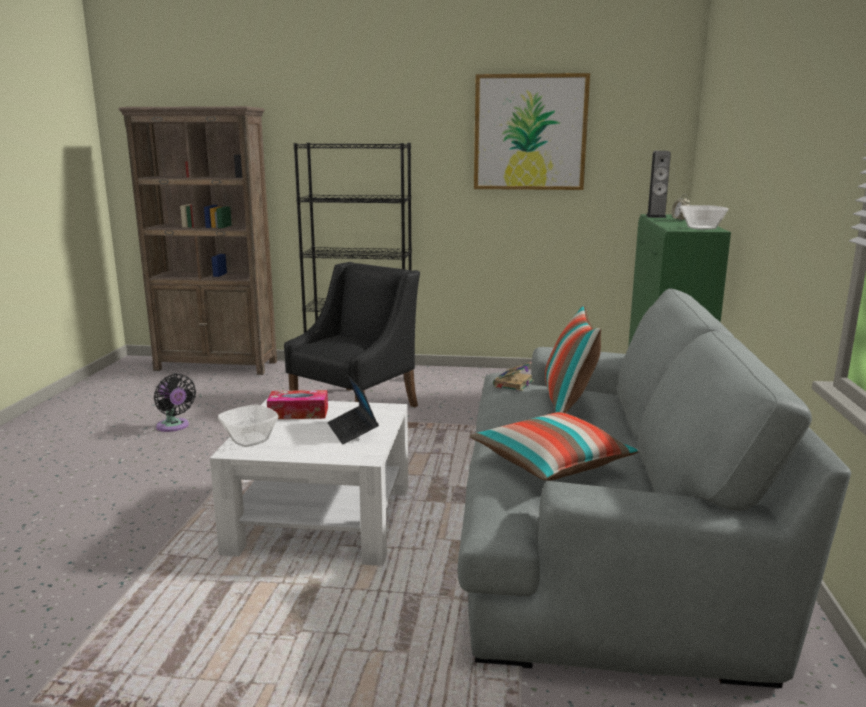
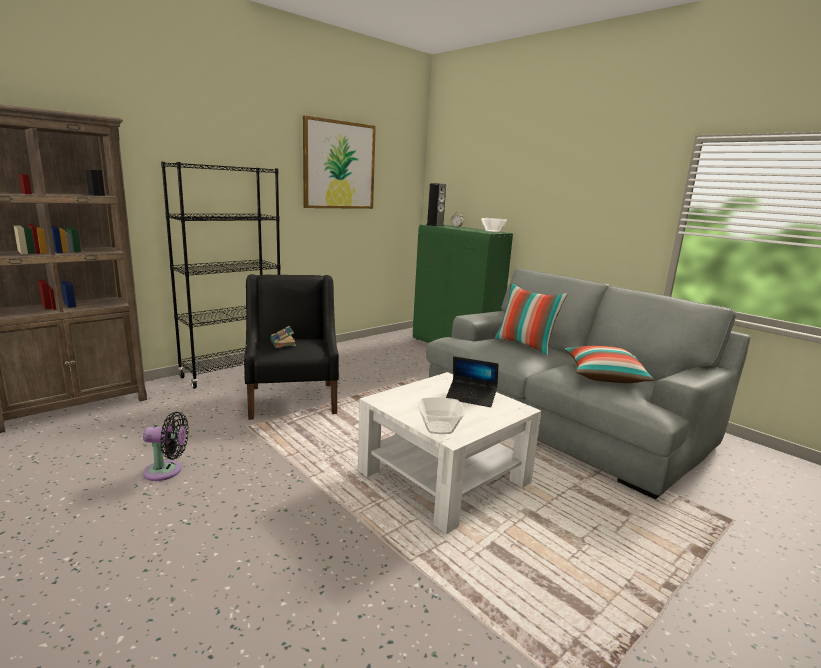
camera: 50 degrees left, 0 degrees up
(298, 413) = (411, 400): tissue box -> none
(513, 384) = (477, 342): book -> book (283, 343)

